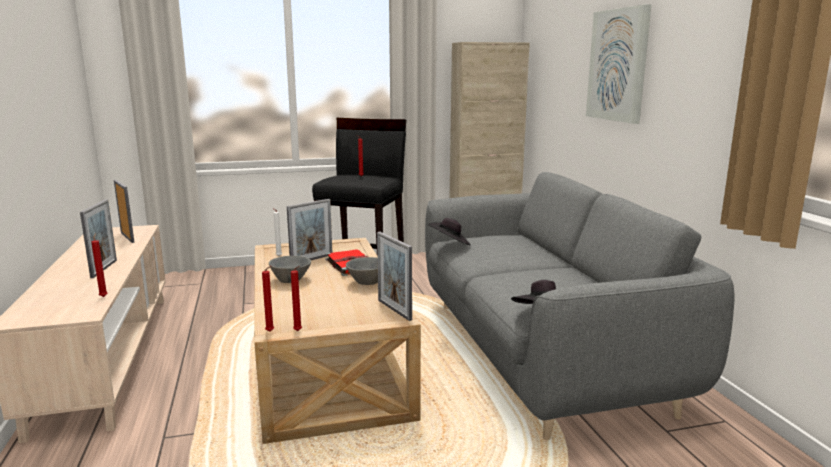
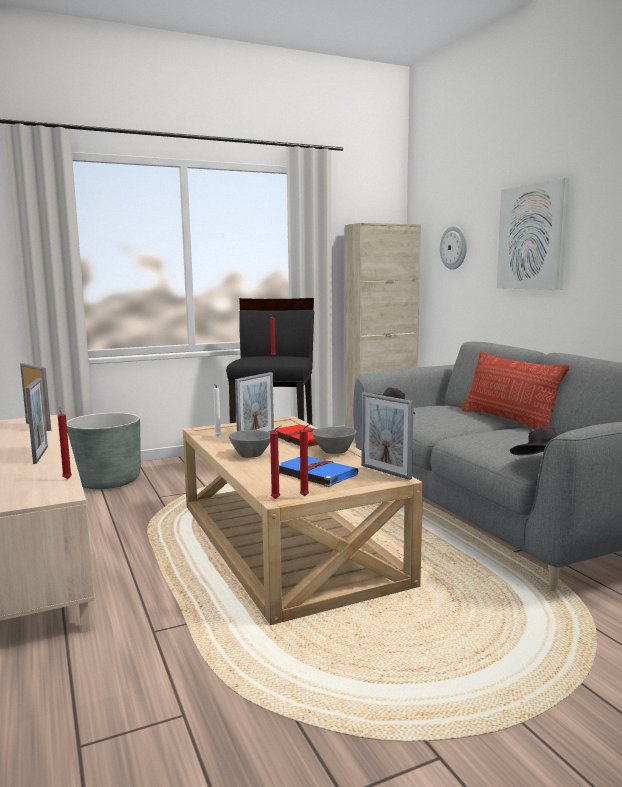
camera: 10 degrees left, 5 degrees down
(209, 284) = (107, 481): none -> grey planter
(329, 305) = (314, 473): none -> blue book
(556, 69) = (454, 247): none -> wall clock
(559, 259) = (508, 421): none -> pillow

